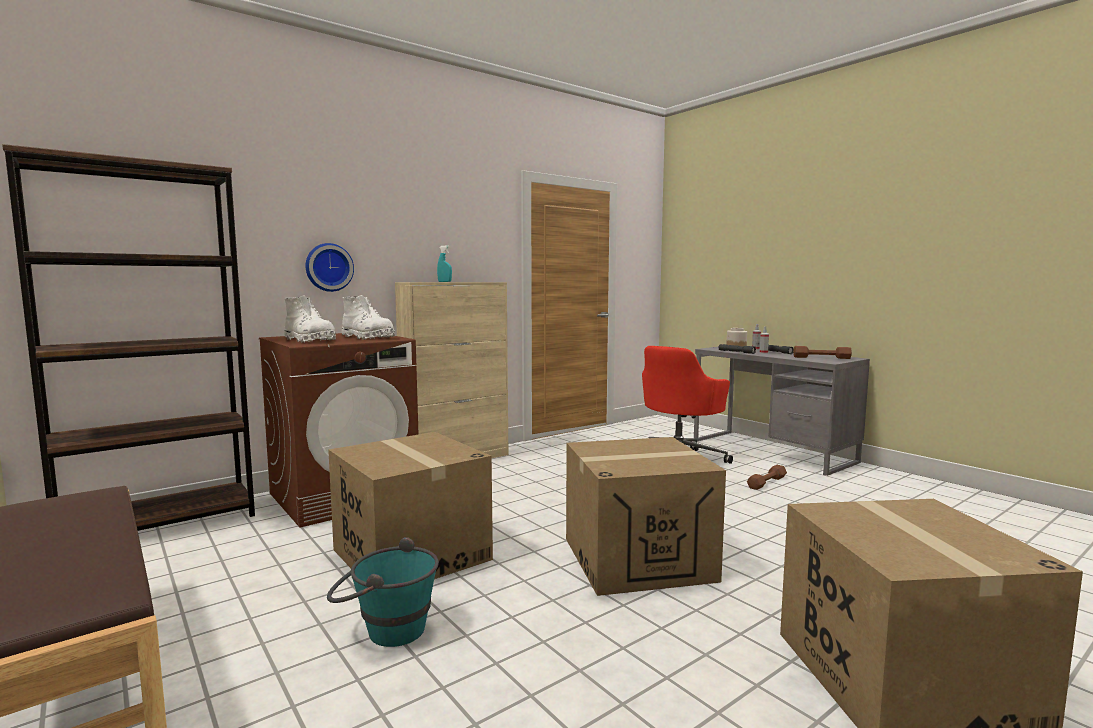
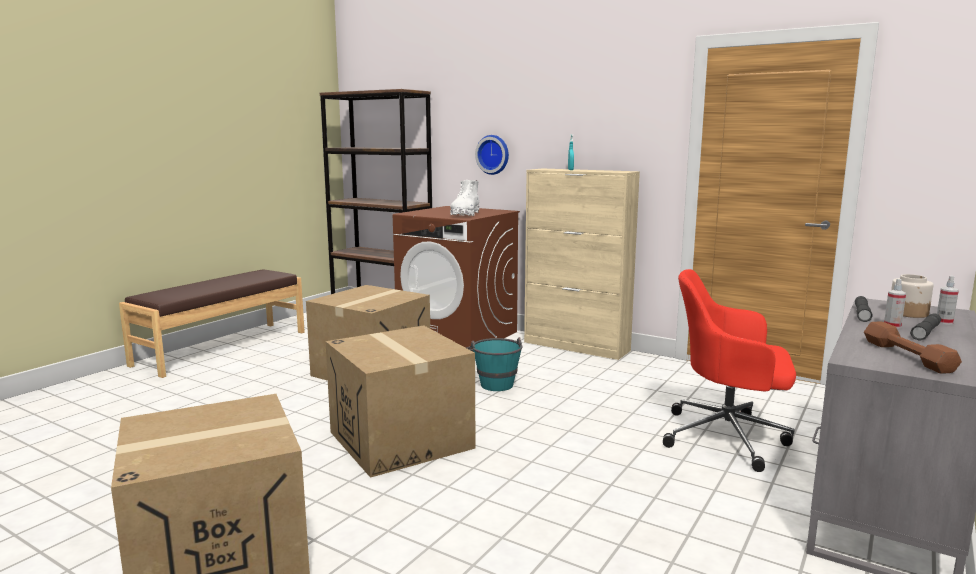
camera: 70 degrees right, 5 degrees up
(309, 340) = (433, 211): white boot -> none
(385, 630) = (274, 385): turquoise bucket -> turquoise bucket (494, 382)
(767, 482) = (697, 499): brown dumbbell -> none

